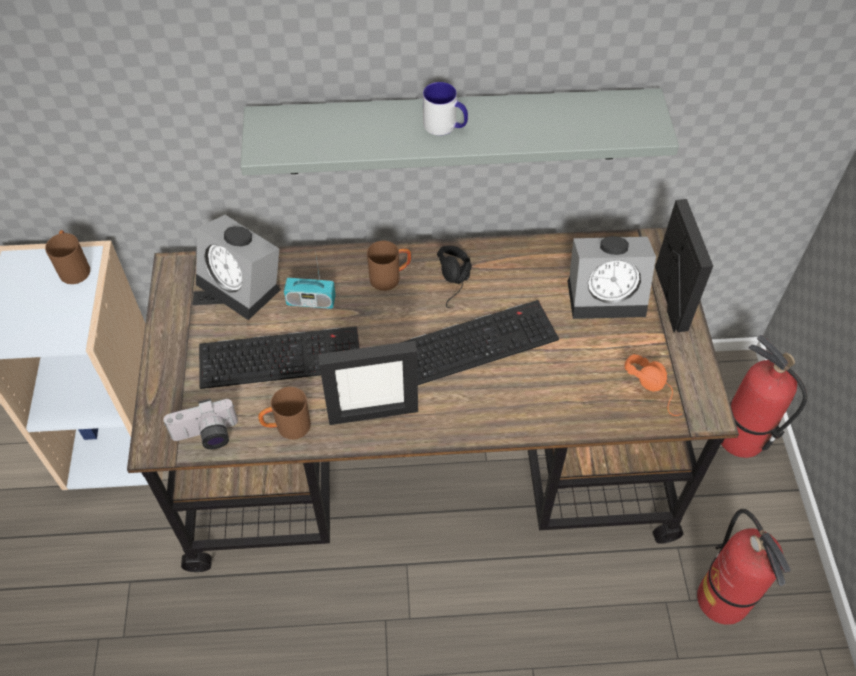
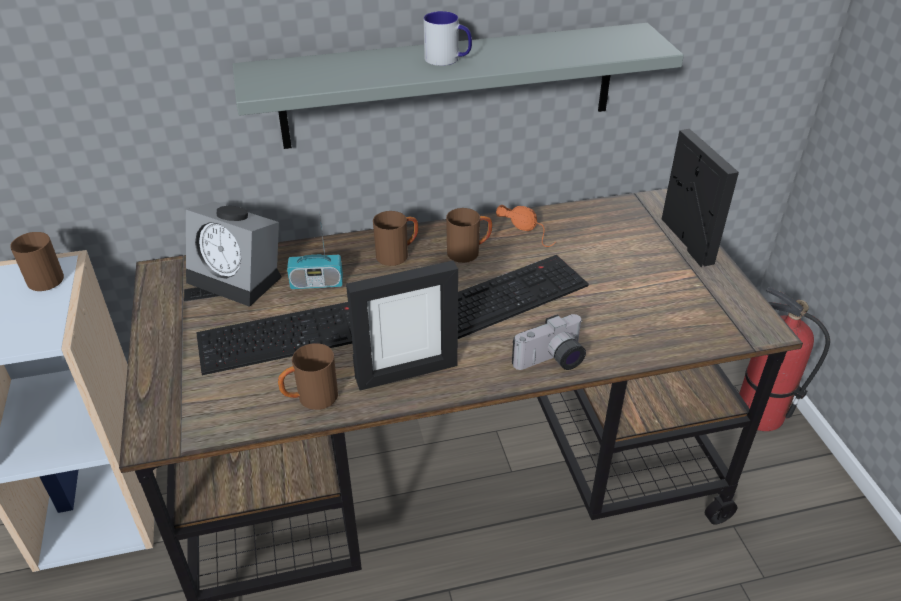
camera: 10 degrees left, 15 degrees down
(206, 436) = (215, 420): camera -> camera (552, 362)
(457, 283) = (469, 252): black headphones -> brown mug
(608, 295) = (624, 245): alarm clock -> none
(656, 388) = (702, 314): orange headphones -> orange headphones (528, 232)
(723, 600) = (798, 571): fire extinguisher -> none

